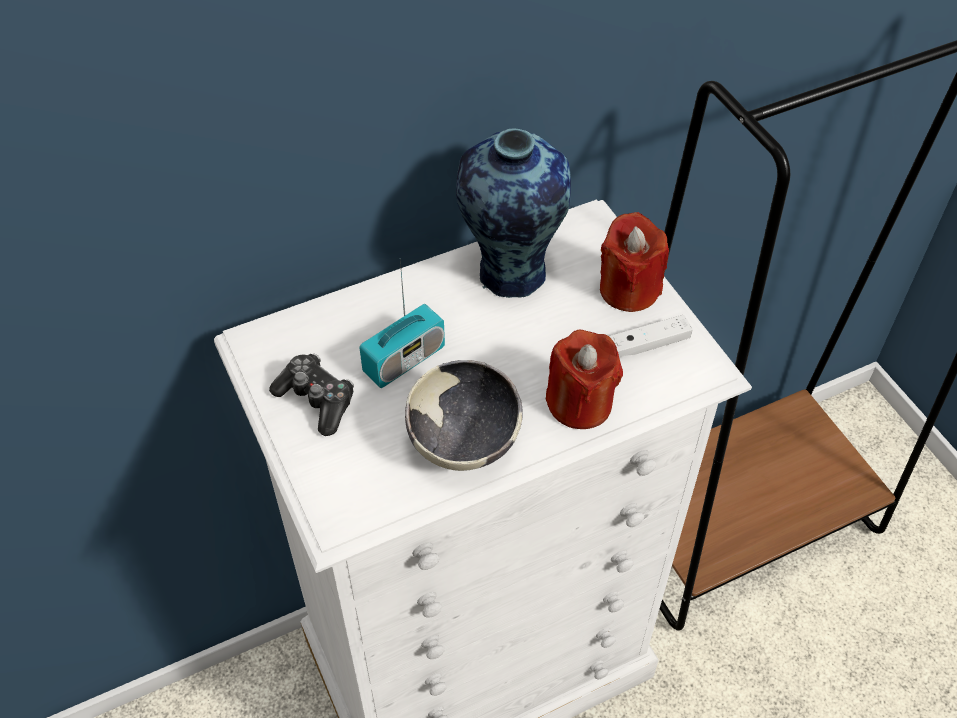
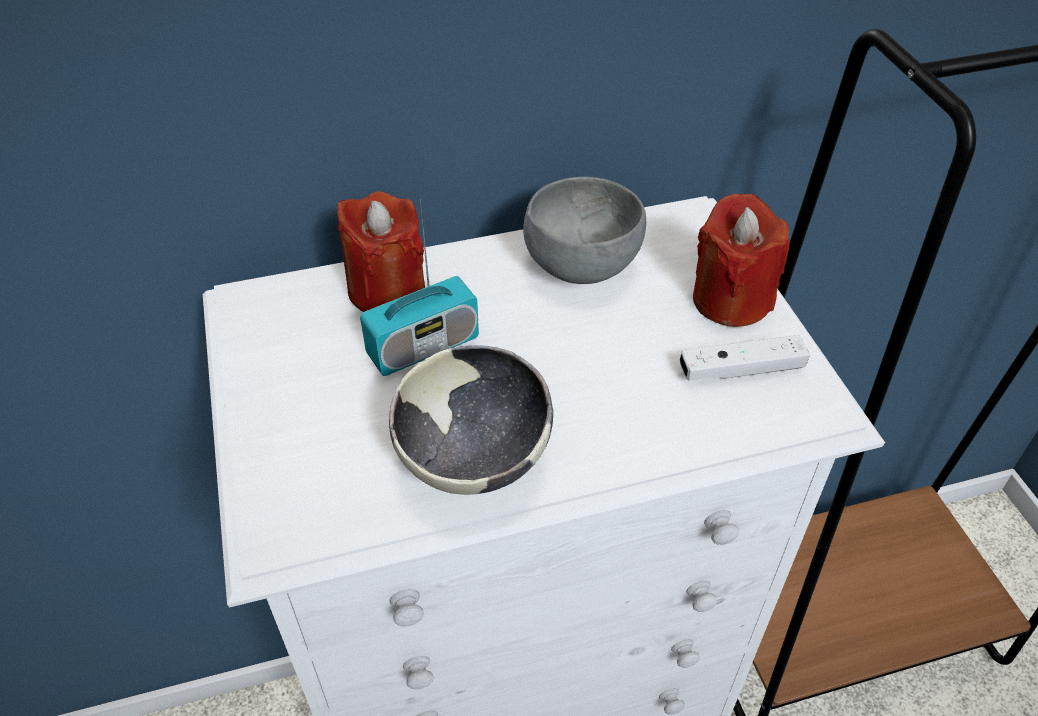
camera: 10 degrees right, 5 degrees down
(317, 400) = (299, 379): game controller -> none
(510, 274) = (581, 265): vase -> grey bowl
(580, 403) = (641, 430): red candle -> red candle (386, 290)

